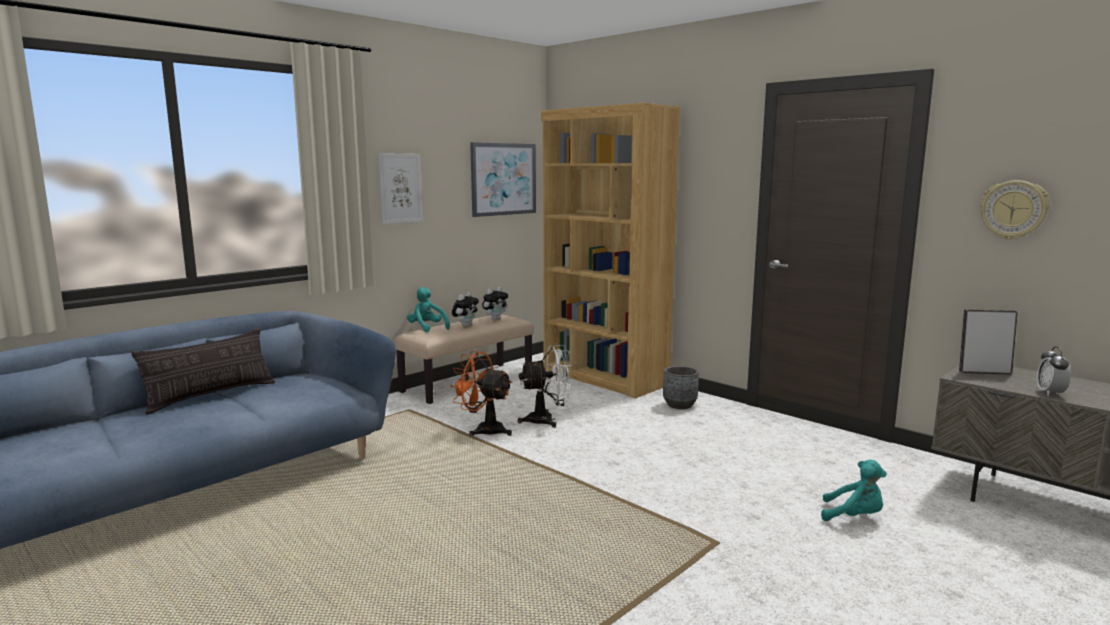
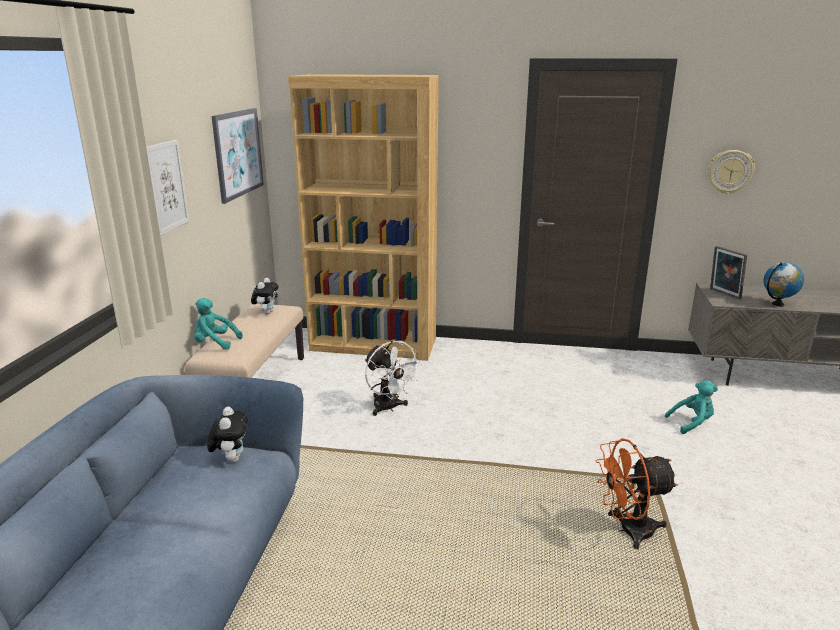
camera: 35 degrees left, 10 degrees up
(211, 396) = (124, 528): pillow -> none
(465, 326) = (251, 329): plush toy -> plush toy (231, 459)
(484, 430) = (348, 439): orange fan -> orange fan (628, 531)
(547, 420) = (389, 408): white fan -> white fan turned 105 degrees clockwise
(680, 405) = (469, 357): grey planter -> none
(983, 372) = (723, 294): picture frame -> picture frame turned 90 degrees counterclockwise
(1050, 393) = (778, 304): alarm clock -> globe

